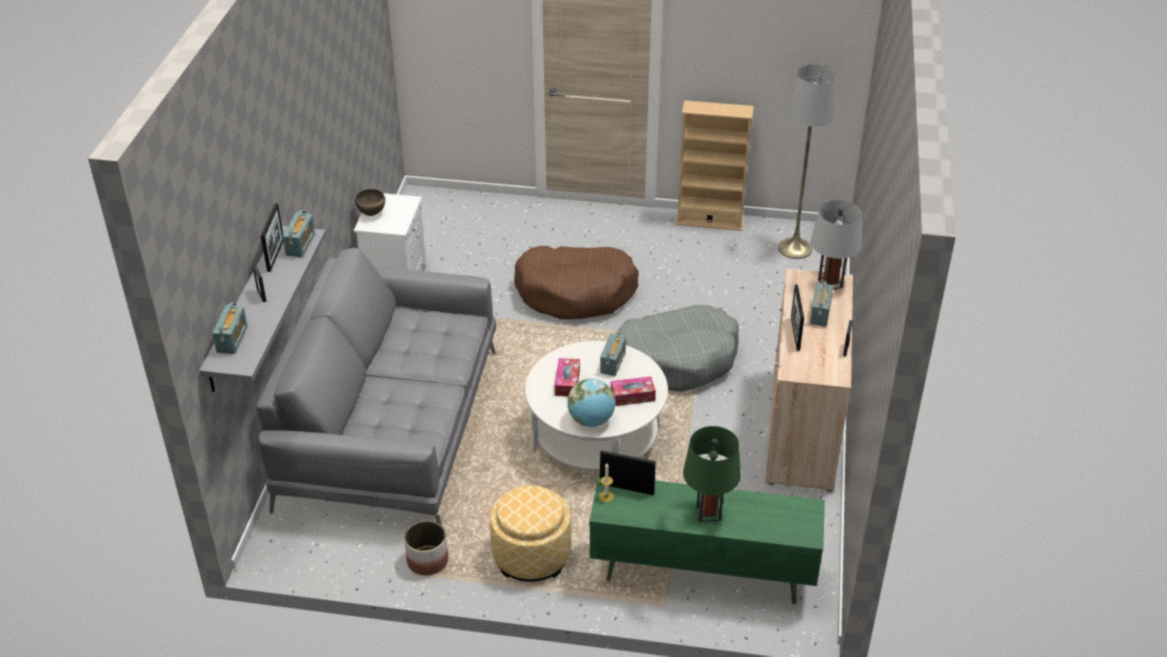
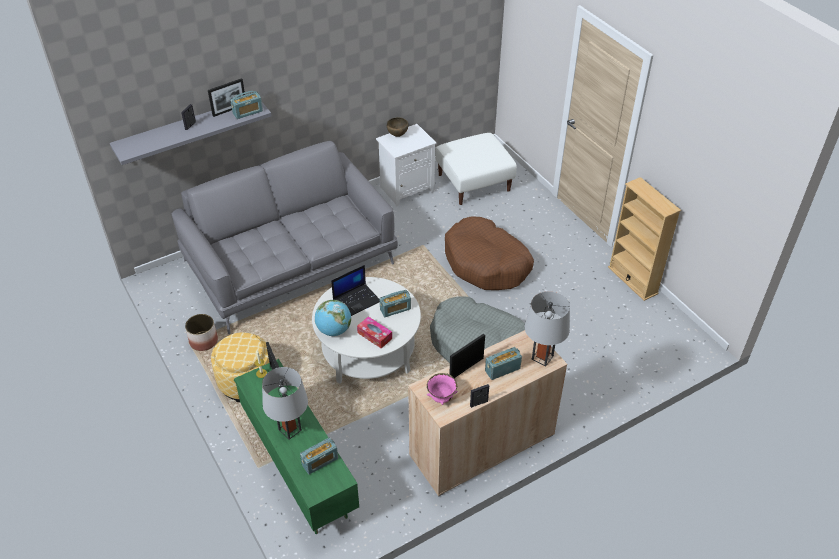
camera: 50 degrees right, 5 degrees up
(232, 339) = (144, 138): radio -> radio (320, 461)
(450, 233) = (474, 182): none -> white ottoman
(567, 382) = (356, 300): tissue box -> laptop
(708, 513) = (289, 429): green table lamp -> grey table lamp
(795, 248) = (661, 337): grey floor lamp -> none
(816, 367) = (441, 398): none -> pink bowl

